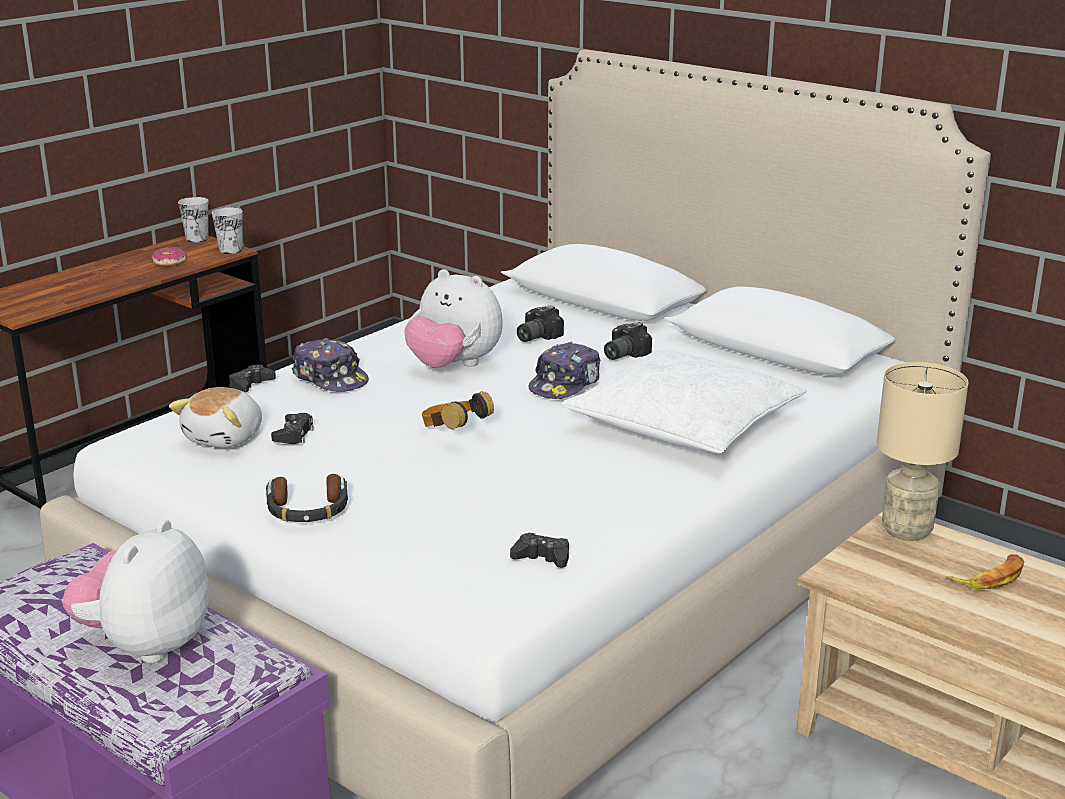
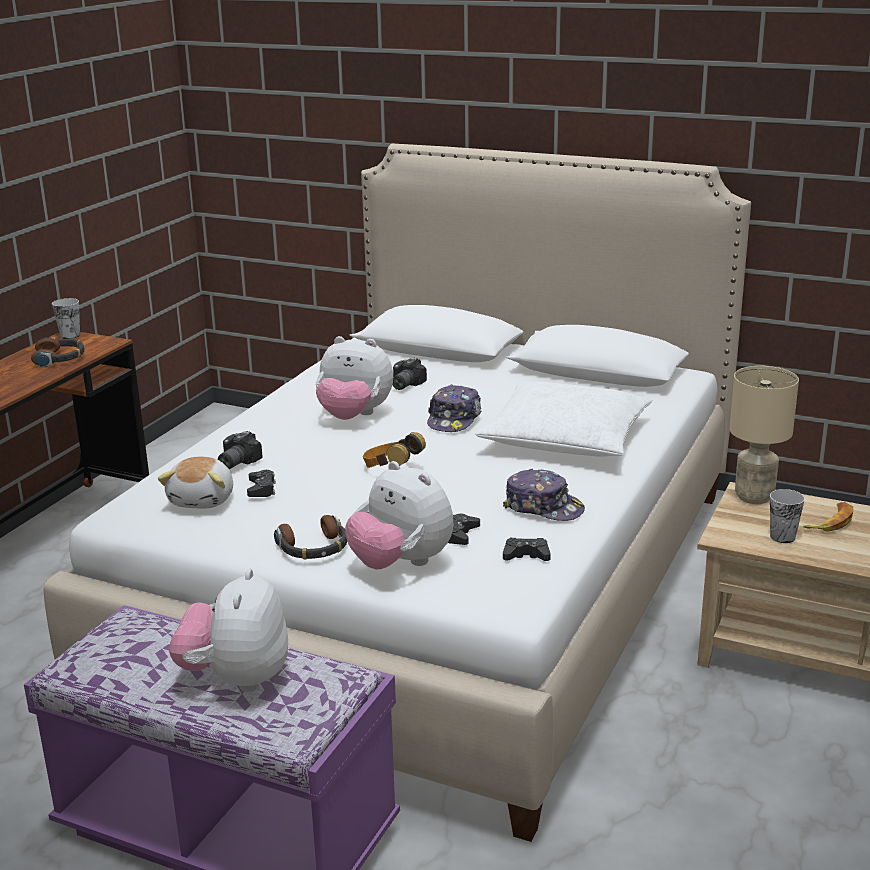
camera: 15 degrees left, 0 degrees up
(169, 262) = (60, 358): donut -> headphones
(230, 250) = (108, 342): cup -> cup (782, 537)
(251, 384) = (192, 453): black game controller -> black game controller (460, 535)
(331, 378) = (258, 439): cap -> cap (543, 507)
(391, 544) = (401, 563): none -> plush toy
(622, 354) = (482, 390): camera -> camera (235, 463)

